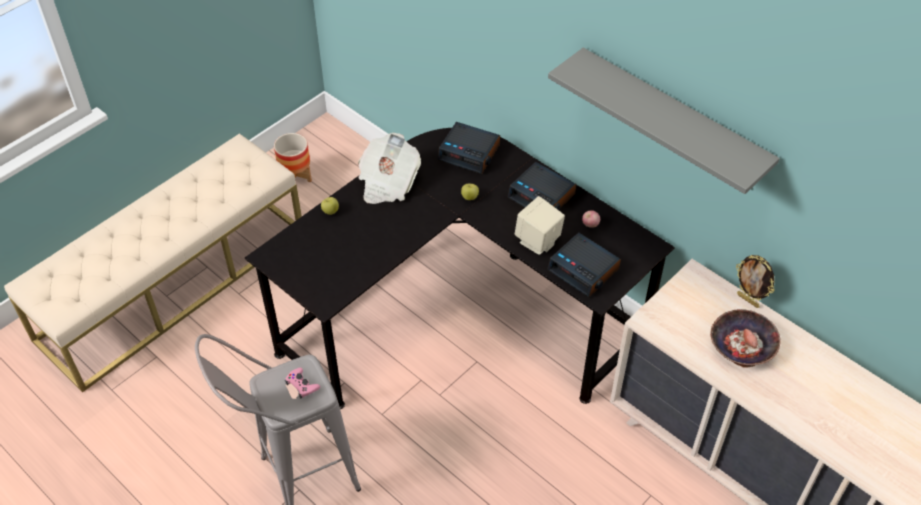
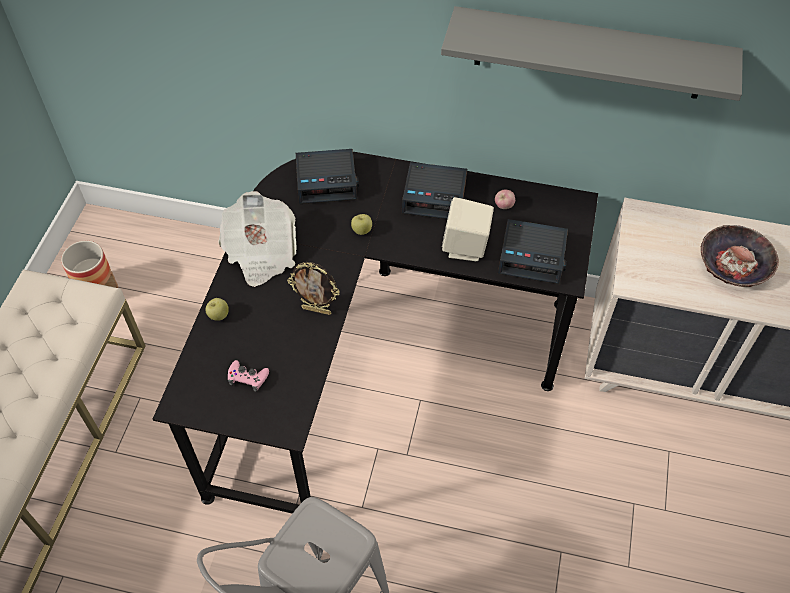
camera: 30 degrees left, 5 degrees up
(302, 385) = (325, 540): pink game controller -> pink game controller (248, 377)
(748, 300) = (705, 216): picture frame -> picture frame (317, 310)

